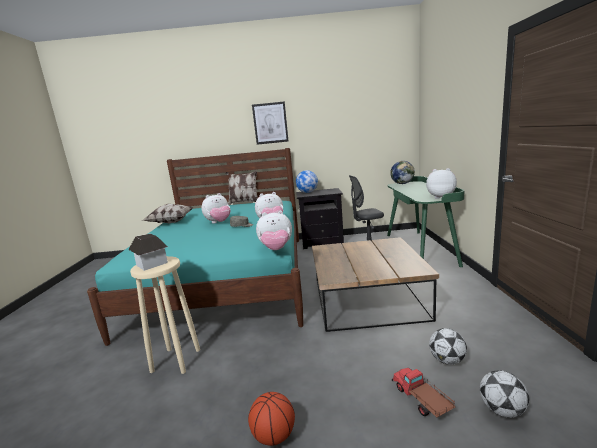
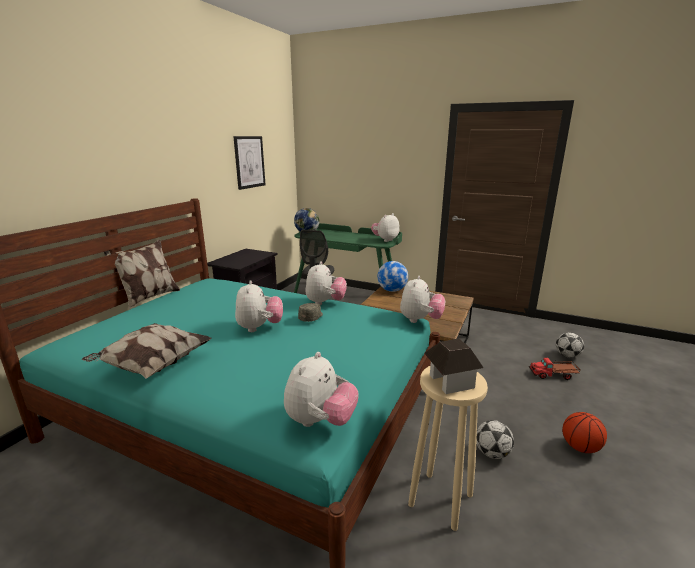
camera: 65 degrees left, 5 degrees up
(127, 256) = (320, 421): none -> plush toy
(270, 123) = (163, 159): picture -> picture (249, 162)
(307, 192) = (228, 260): globe -> globe (392, 290)
(447, 360) = (516, 351): football -> football (492, 453)

